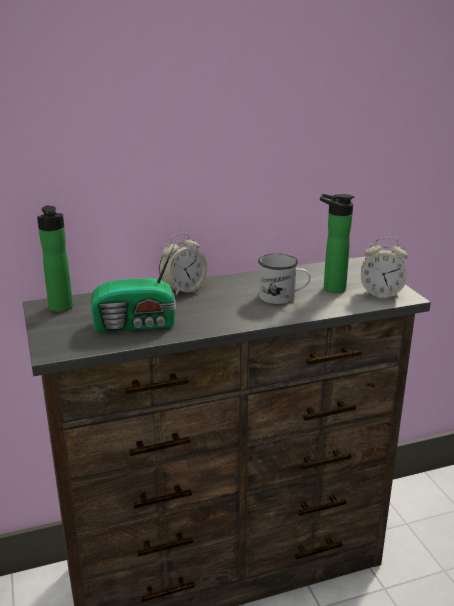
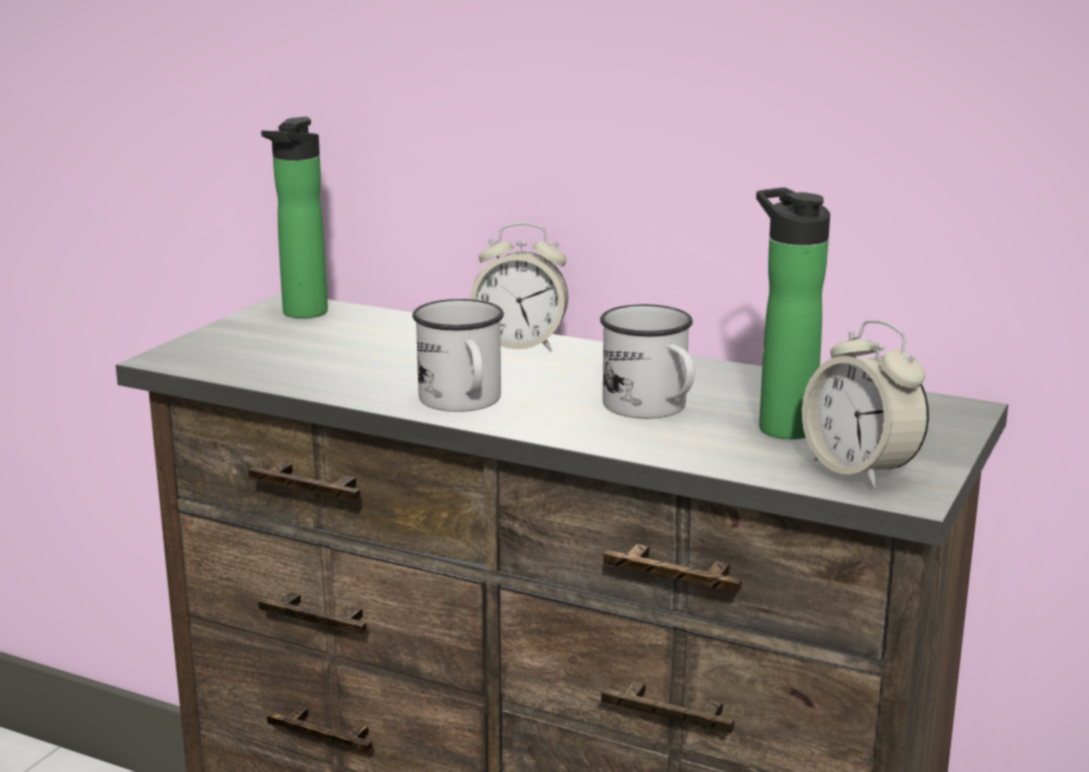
camera: 45 degrees right, 5 degrees down
(137, 324) = (341, 365): radio -> none
(220, 321) = (463, 403): none -> white mug

